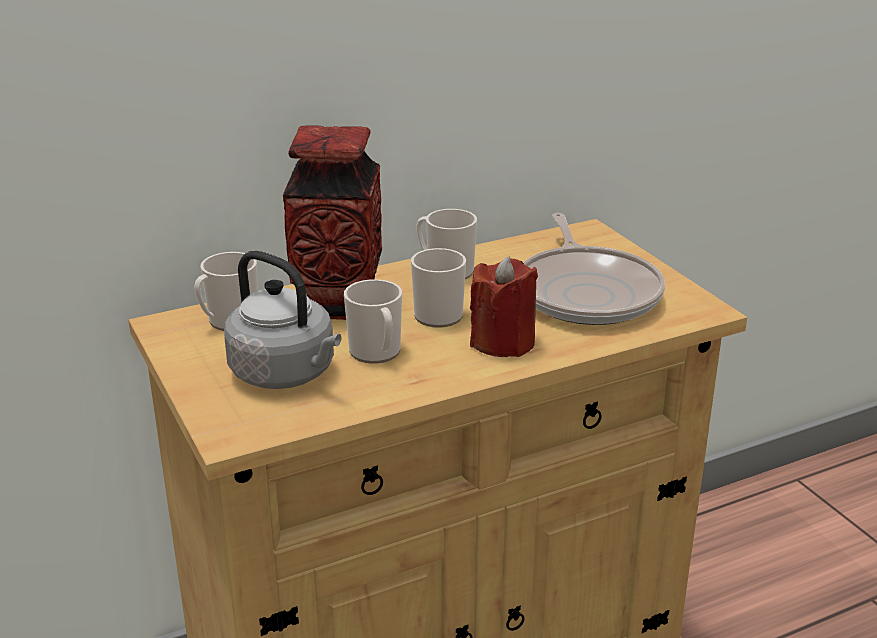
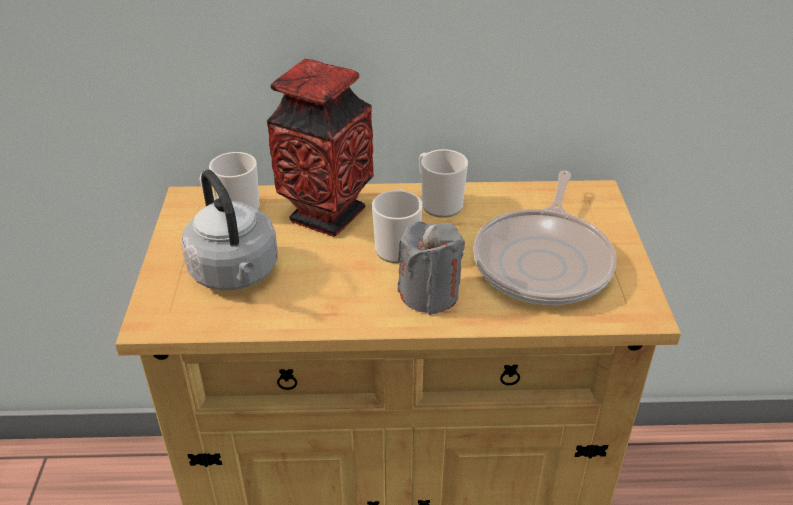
camera: 25 degrees right, 10 degrees up
(377, 353) = (319, 274): mug -> none
(503, 342) = (429, 294): red candle -> grey candle

